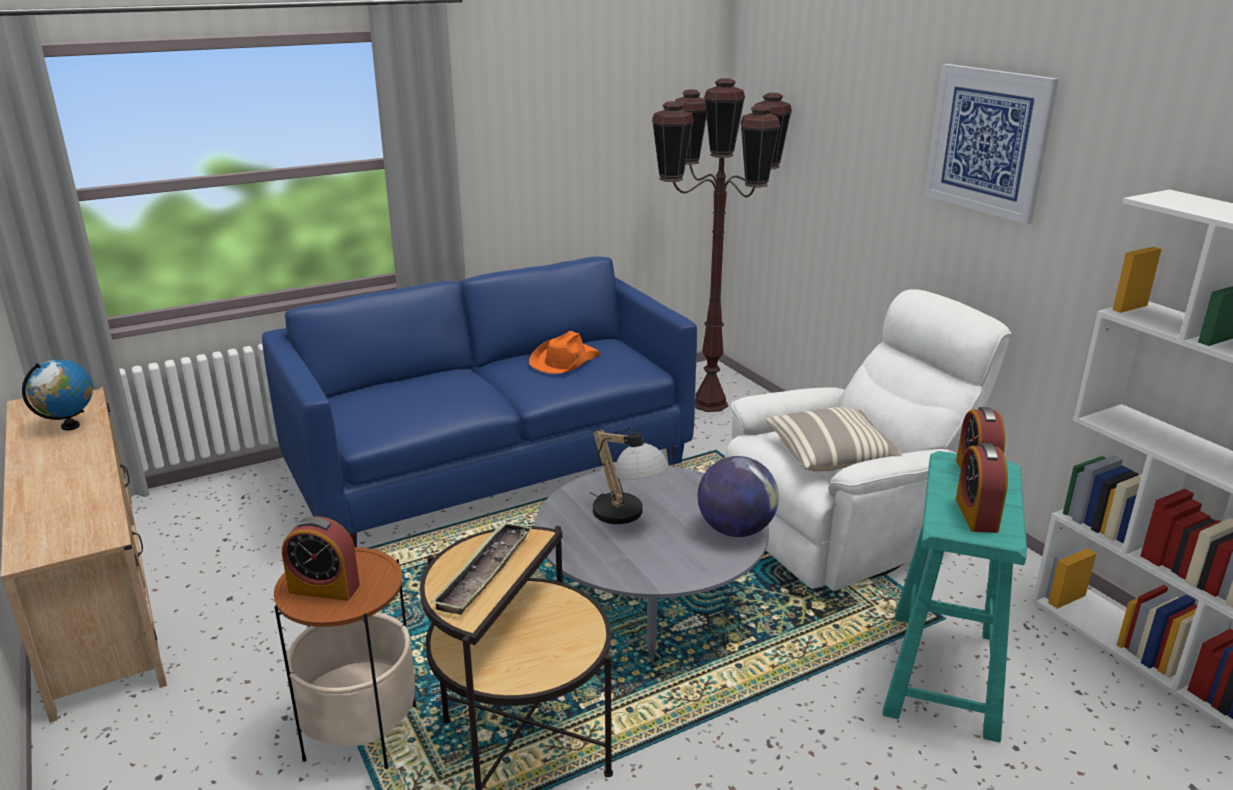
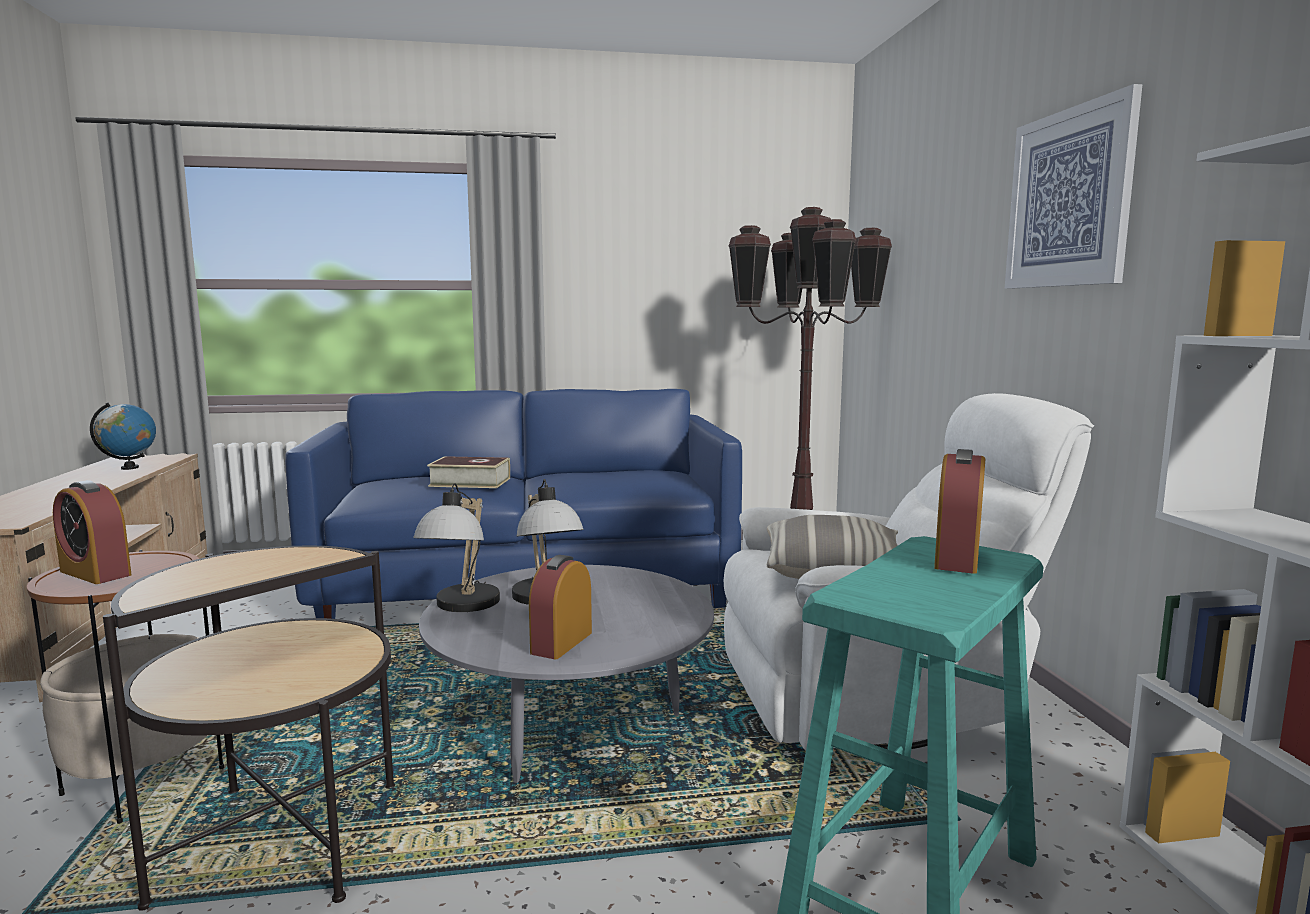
camera: 20 degrees right, 15 degrees down
(455, 392) = (470, 482): none -> book
(484, 573) = (233, 572): tray -> none
(564, 361) = (605, 475): orange hat -> none
(570, 538) = (462, 607): none -> table lamp
(735, 530) = (657, 628): globe -> none
(976, 515) = (912, 591): alarm clock -> alarm clock (561, 643)

